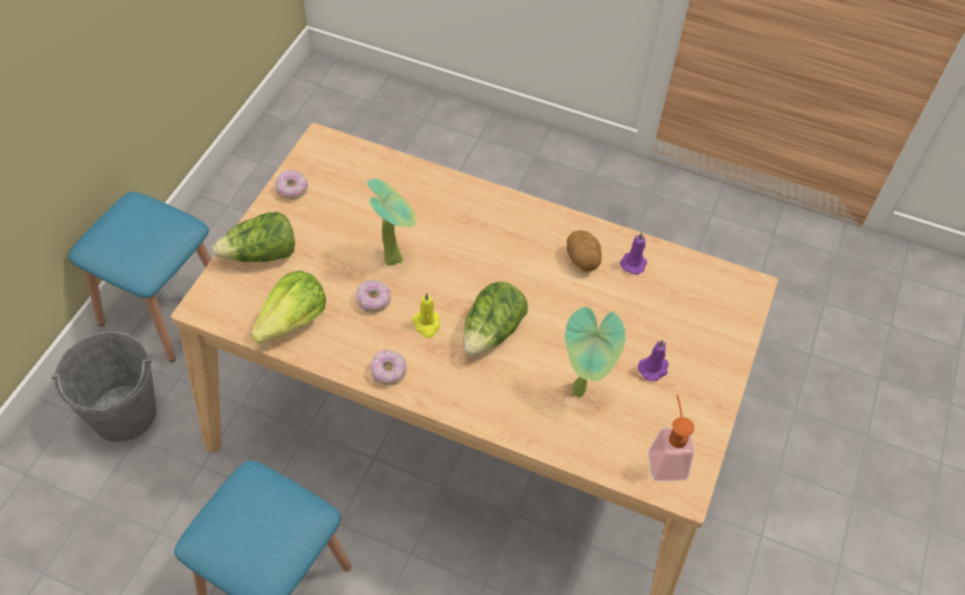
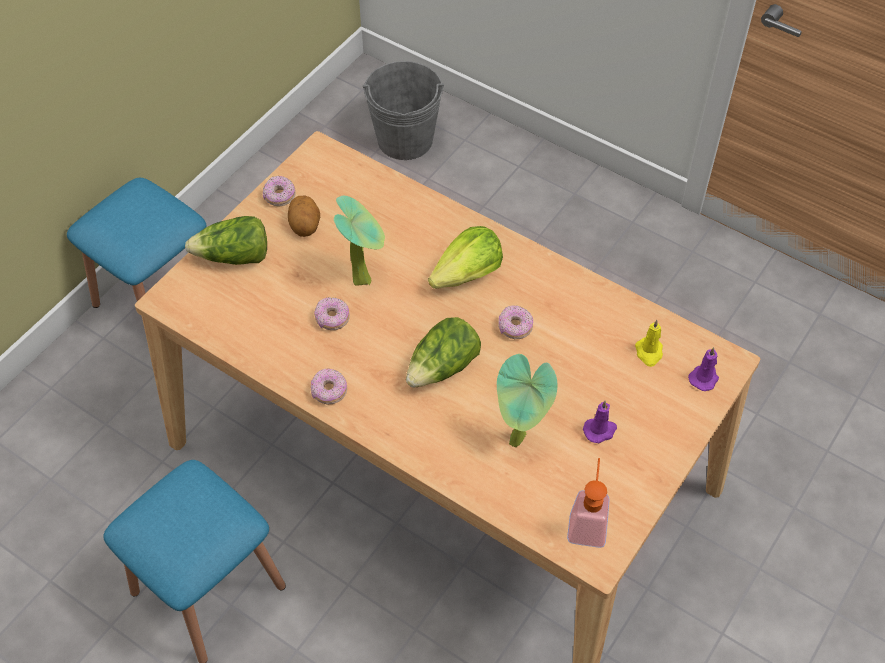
camera: 15 degrees right, 0 degrees up
(123, 413) = (98, 397): grey bucket -> grey bucket (405, 140)
(293, 321) = (249, 327): lettuce -> lettuce (467, 275)
(427, 325) = (379, 350): yellow candle -> yellow candle (649, 353)
(549, 283) = (515, 327): none -> donut
(582, 260) = (555, 309): potato -> potato (305, 226)
(634, 263) = (609, 319): purple candle -> purple candle (704, 377)

